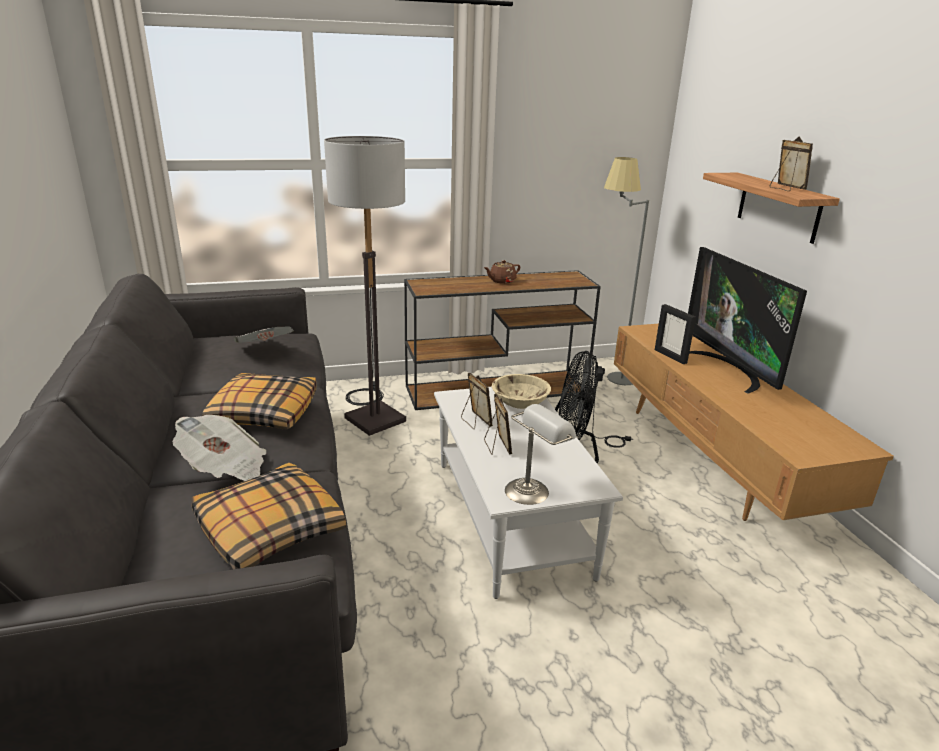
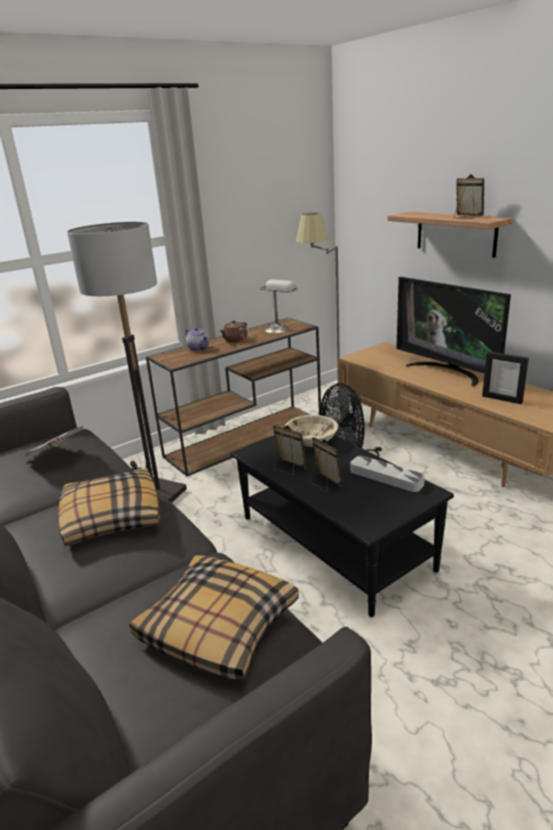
camera: 20 degrees left, 0 degrees up
(225, 468) = (119, 583): newspaper -> none
(459, 282) = (198, 348): none -> teapot
(510, 515) = (333, 542): white coffee table -> black coffee table
(533, 487) = (382, 509): white table lamp -> white table lamp (279, 328)
(565, 459) = (386, 477): none -> grey tray
(671, 356) = (397, 371): picture frame -> picture frame (502, 399)

